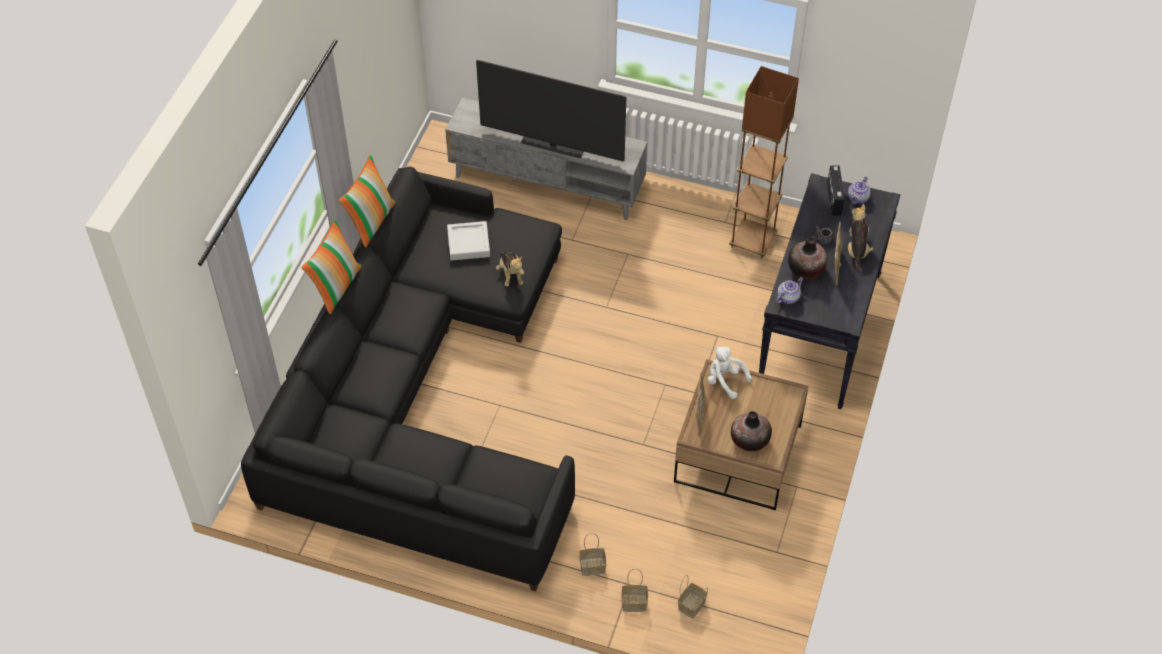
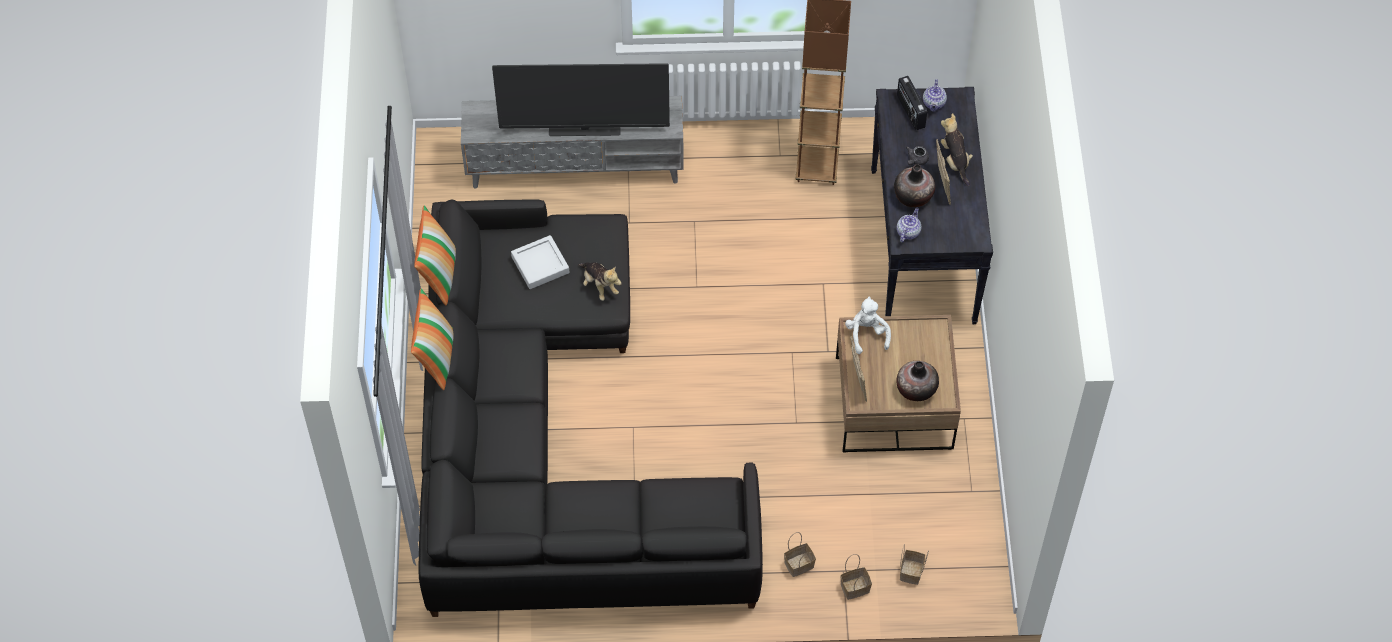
camera: 20 degrees left, 5 degrees up
(725, 380) = (867, 334): white plush toy -> white plush toy turned 60 degrees clockwise

